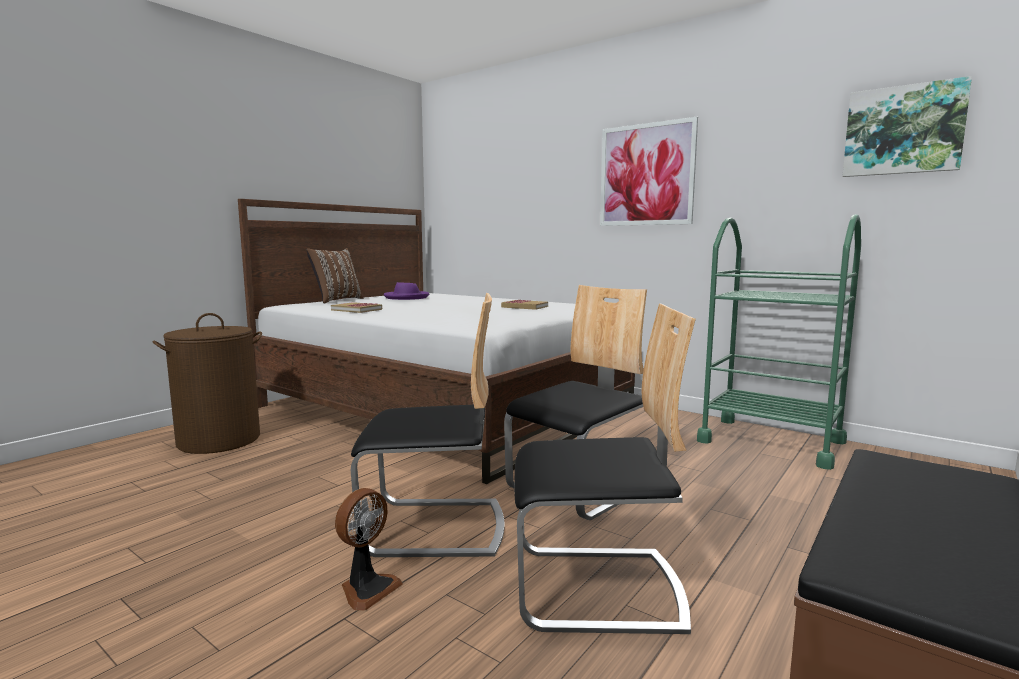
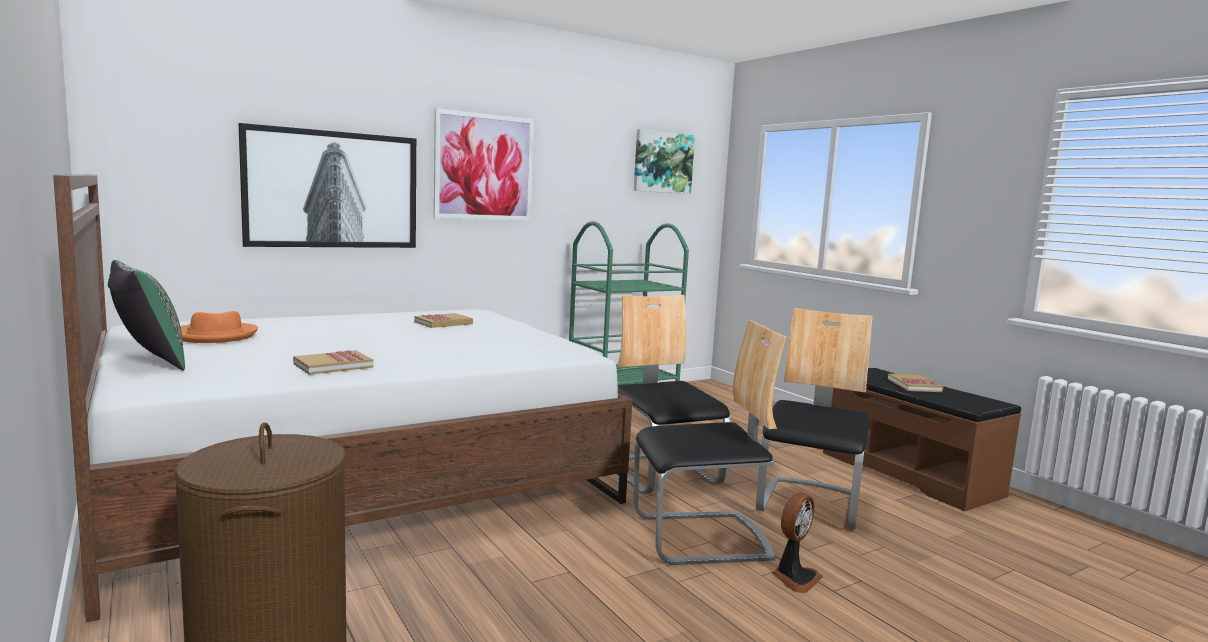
camera: 70 degrees left, 0 degrees up
(336, 300) = (148, 362): brown pillow -> green pillow
(367, 589) = (794, 577): fan -> fan turned 75 degrees clockwise
(406, 297) = (215, 336): purple hat -> orange hat
(434, 527) = (701, 537): chair -> chair turned 60 degrees clockwise
(533, 208) = (333, 189): none -> picture
(928, 511) = (914, 385): none -> book

